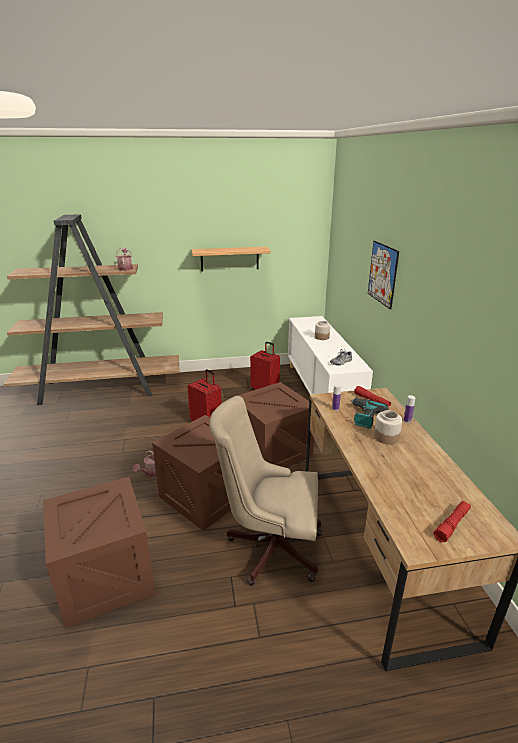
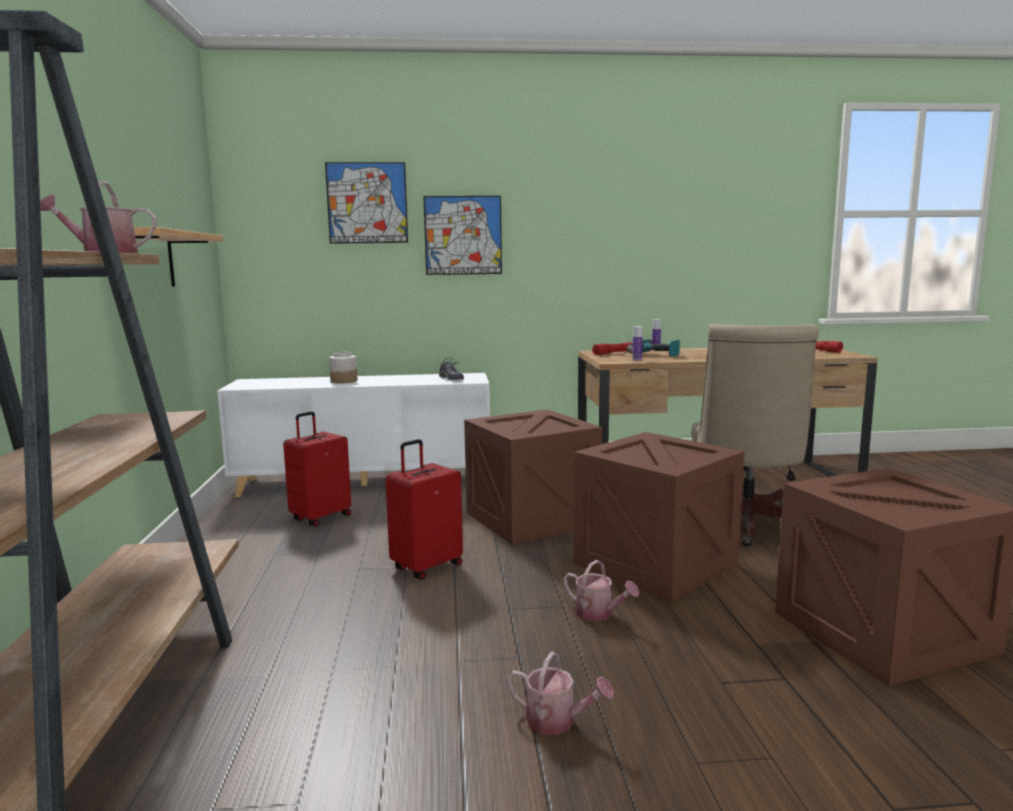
camera: 85 degrees left, 15 degrees down
(79, 462) = (557, 721): none -> watering can
(359, 238) = (367, 203): none -> picture
(386, 437) = (693, 353): jar -> none

